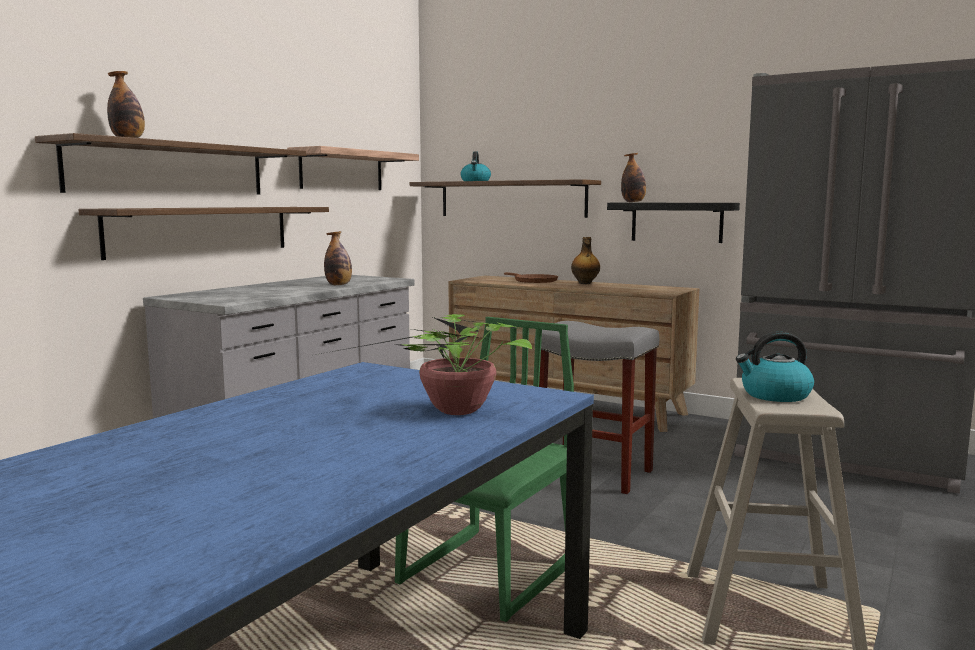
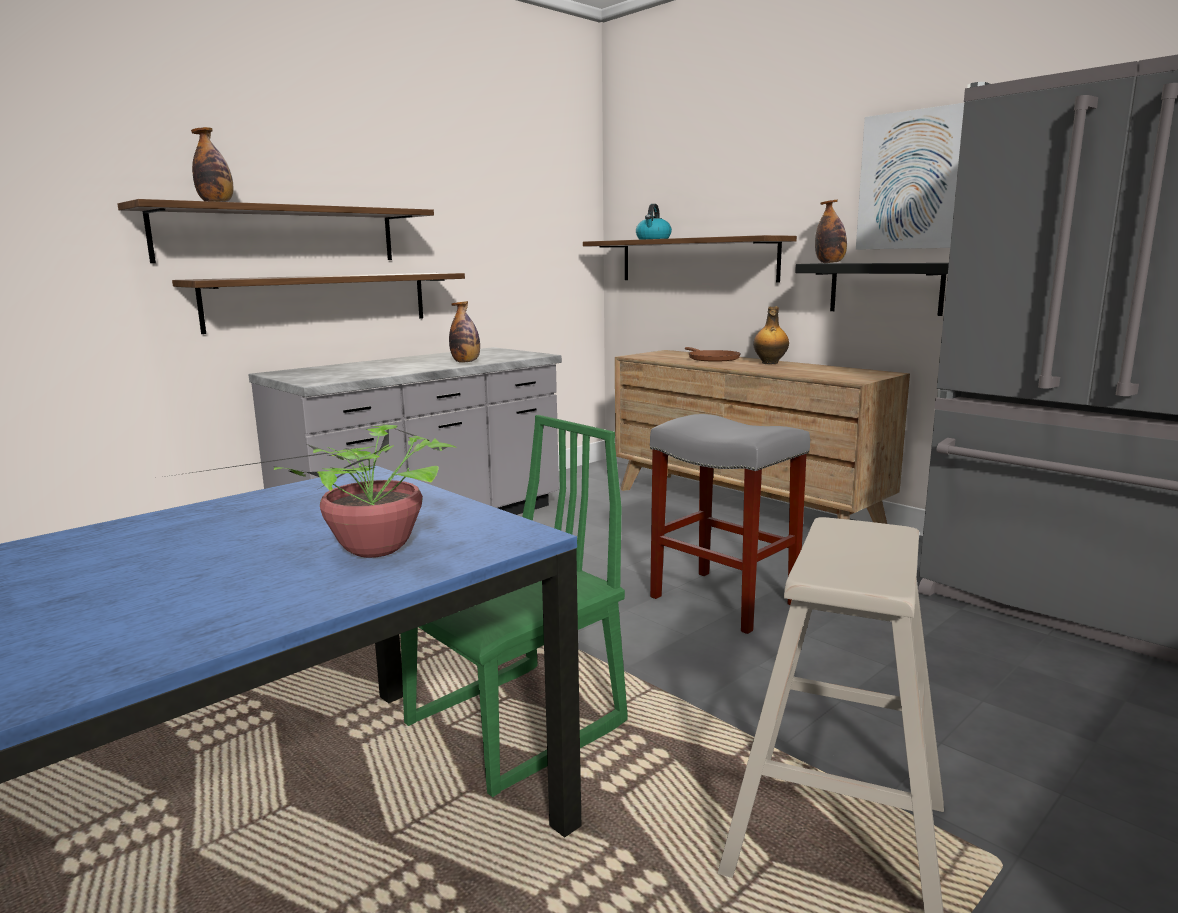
camera: 15 degrees right, 5 degrees up
(342, 170) = (497, 230): shelf -> none
(696, 140) = (915, 180): none -> picture
(774, 395) = (845, 553): kettle -> none

